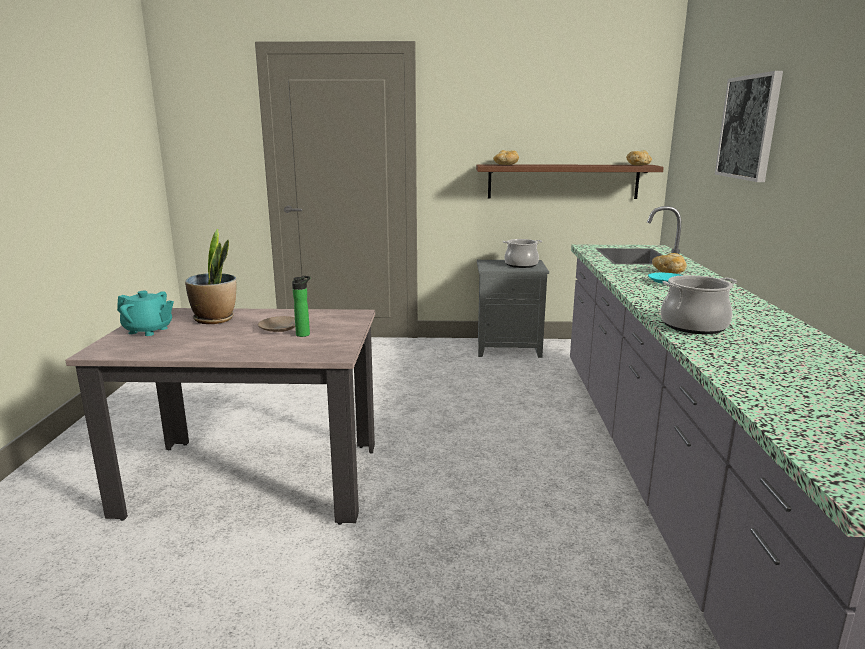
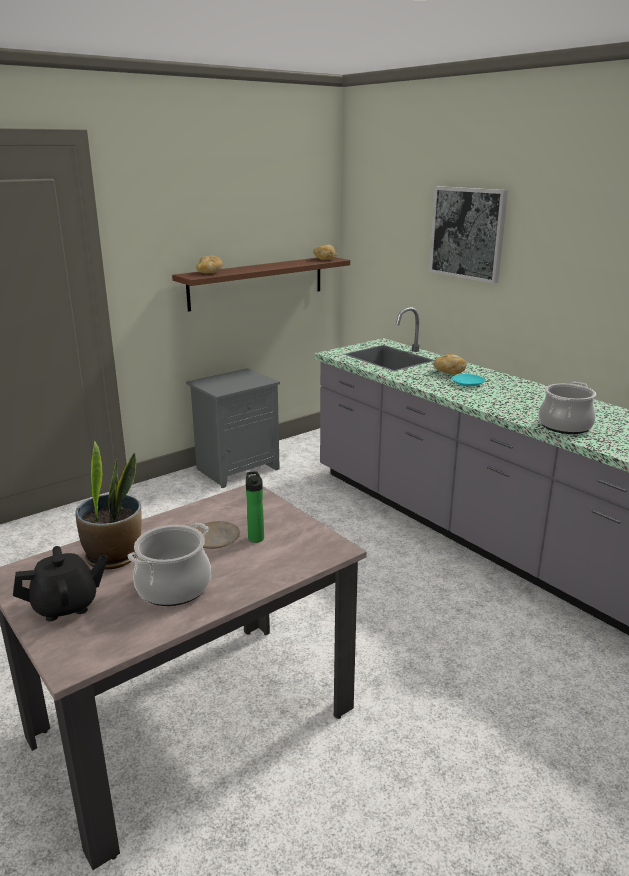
camera: 40 degrees left, 5 degrees up
(148, 330) = (66, 606): turquoise teapot -> black teapot
(521, 265) = (242, 379): cooking pot -> cooking pot (174, 587)

